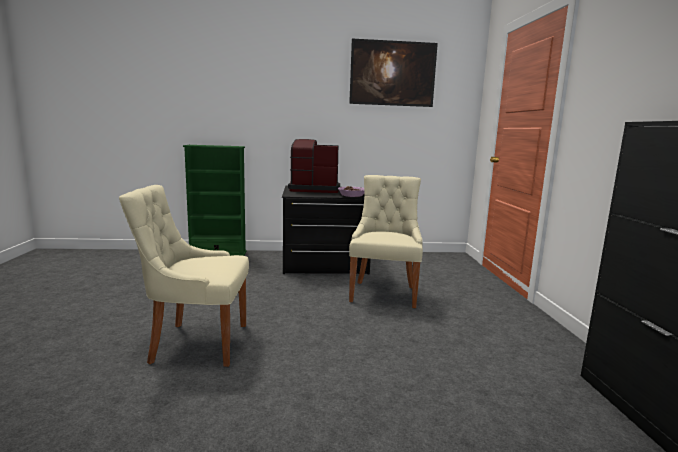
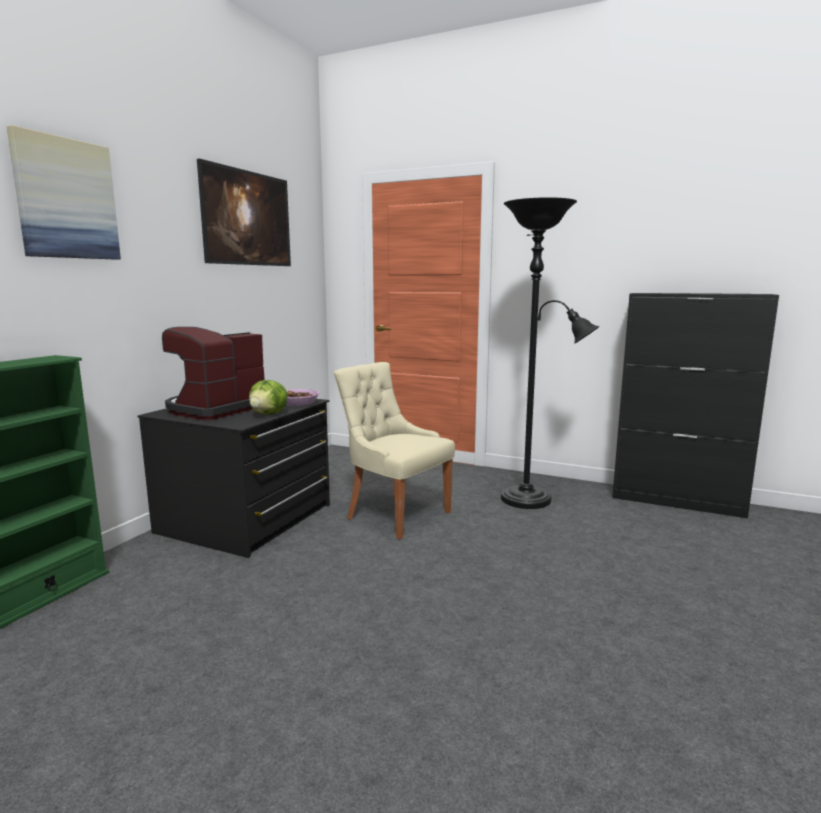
camera: 60 degrees left, 0 degrees up
(196, 343) = (434, 682): beige chair -> none
(262, 71) = (66, 199): none -> picture
(318, 195) = (269, 414): none -> lettuce
(494, 335) = (532, 500): none -> black floor lamp

